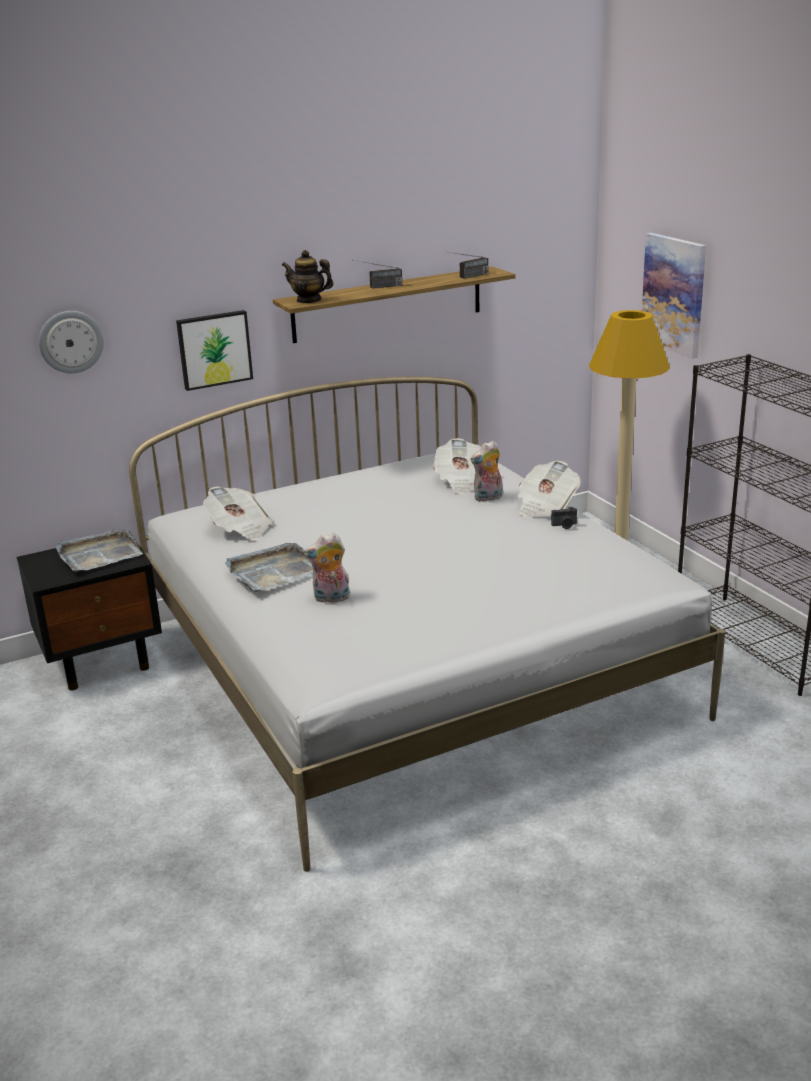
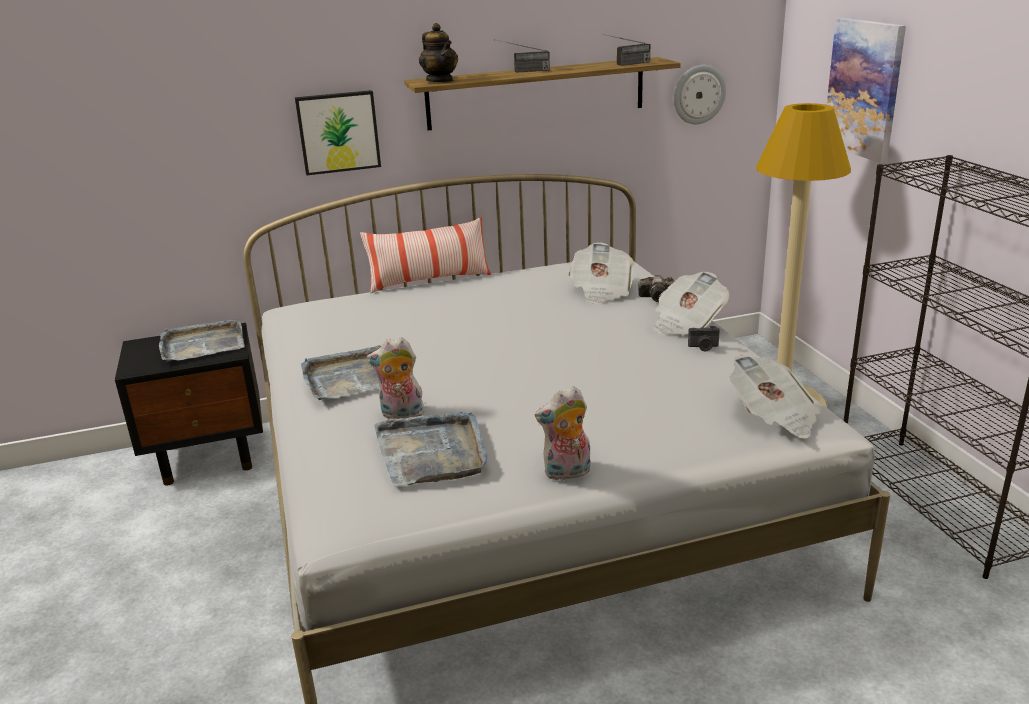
camera: 10 degrees right, 0 degrees up
(71, 341) = (176, 114): wall clock -> wall clock (698, 94)
(240, 529) = (342, 327): newspaper -> newspaper (774, 417)
(299, 481) = (429, 281): none -> pillow
(309, 300) = (440, 81): teapot -> teapot turned 150 degrees counterclockwise
(371, 625) = (432, 452): none -> grey tray
(488, 498) = (624, 310): plush toy -> plush toy (567, 473)
(514, 485) = (658, 297): none -> camera

